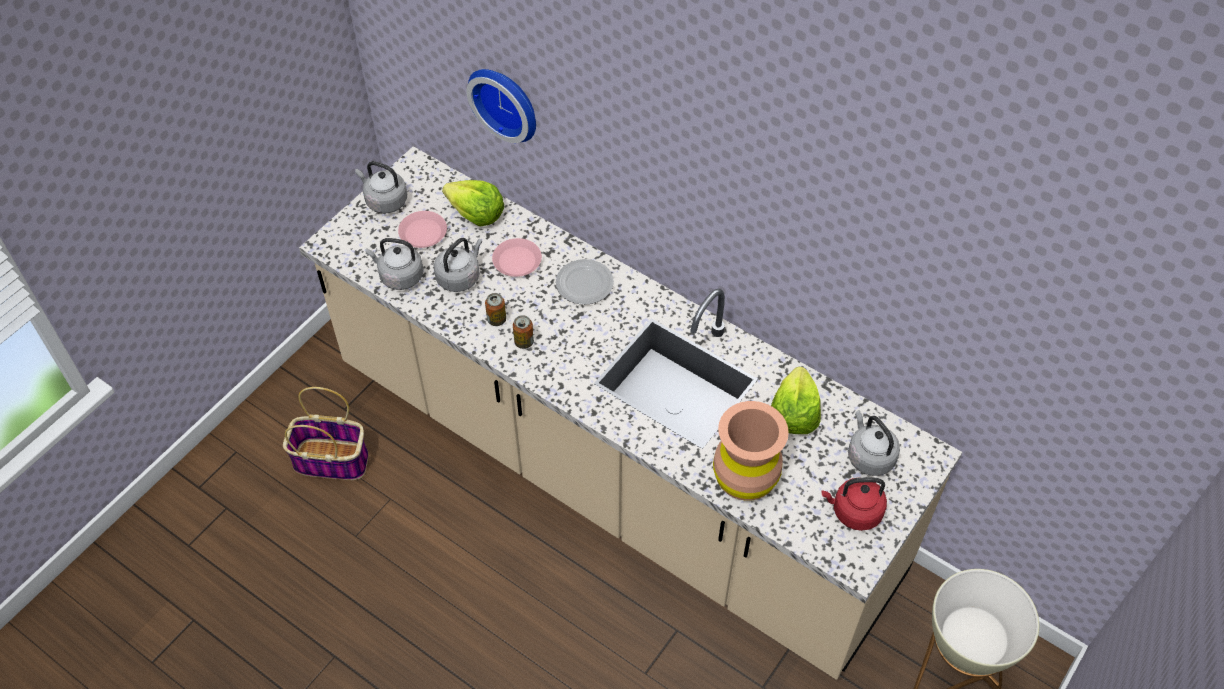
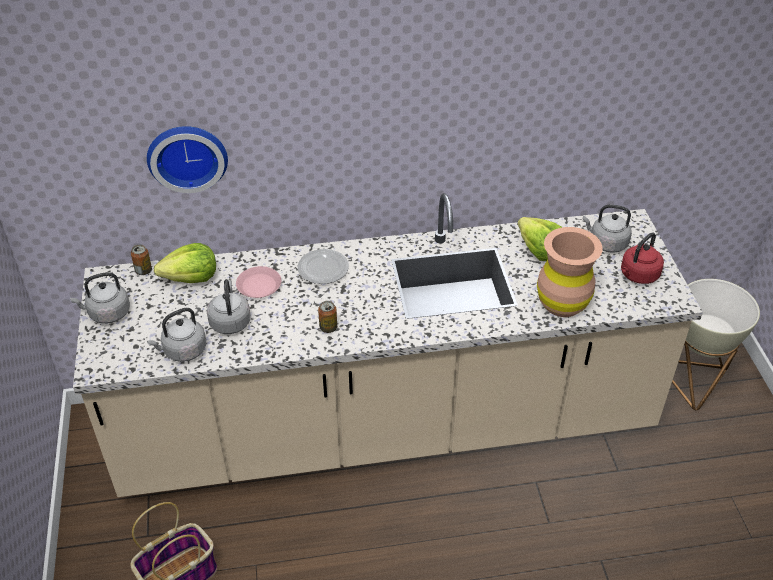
camera: 45 degrees left, 10 degrees down
(422, 233) = (165, 314): pink plate -> none
(496, 319) = (291, 328): can -> can (143, 271)

